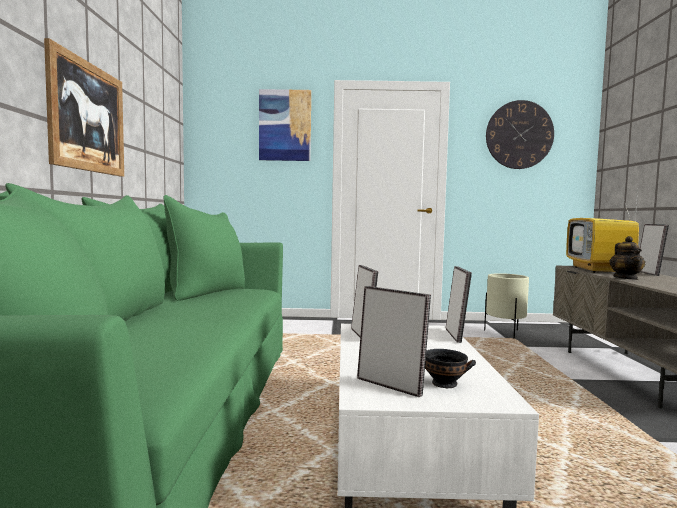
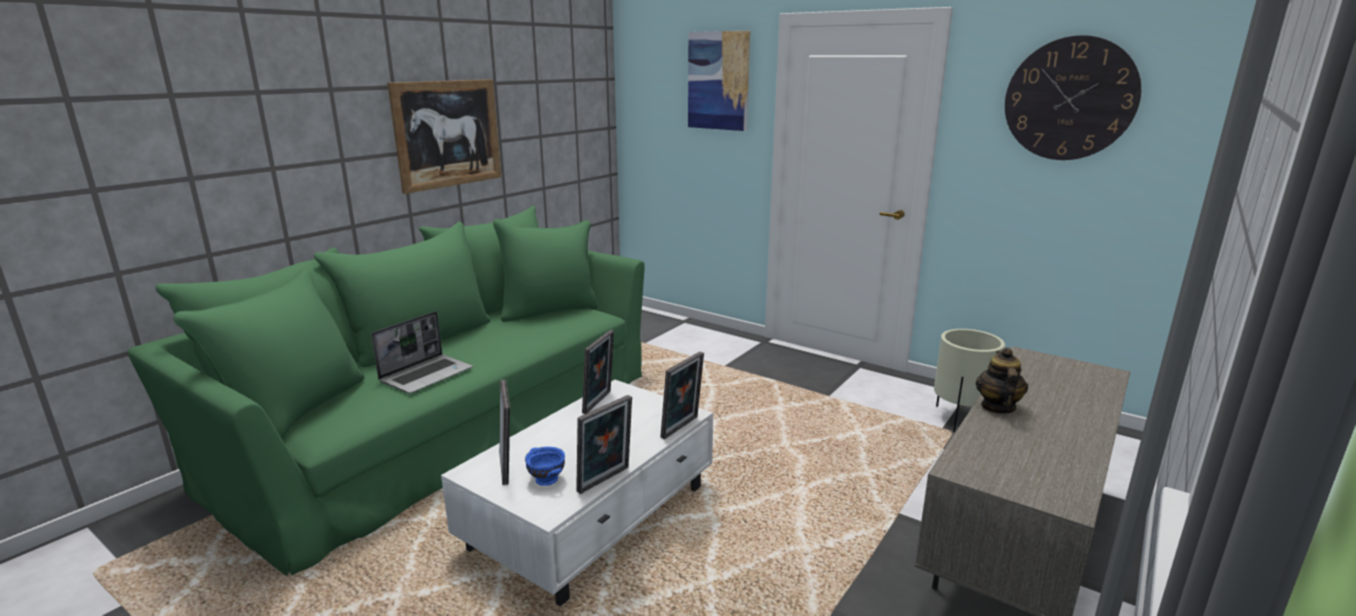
camera: 35 degrees right, 15 degrees up
(176, 336) = (427, 375): none -> laptop
(445, 384) = (546, 480): black bowl -> blue bowl
(599, 270) = (1035, 376): television -> none
(626, 278) = (997, 407): teapot -> teapot turned 150 degrees clockwise
(649, 273) = (1100, 403): picture frame -> picture frame (606, 481)

